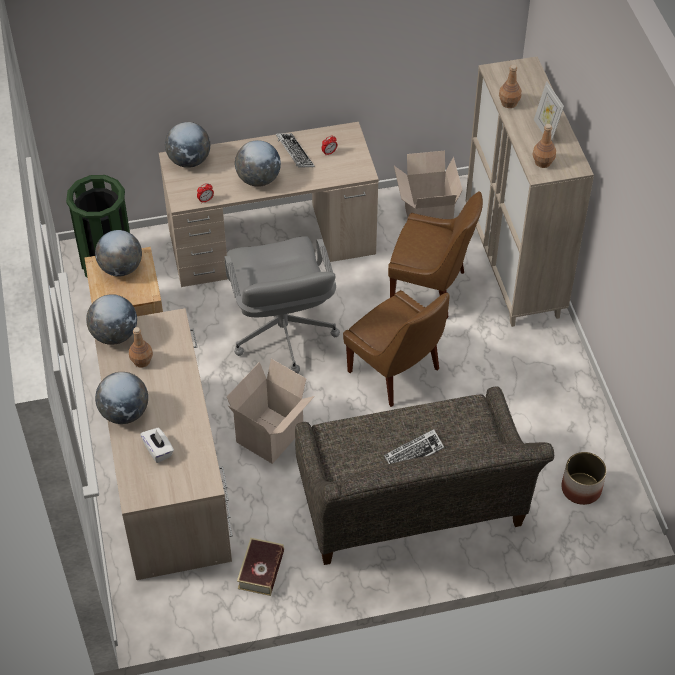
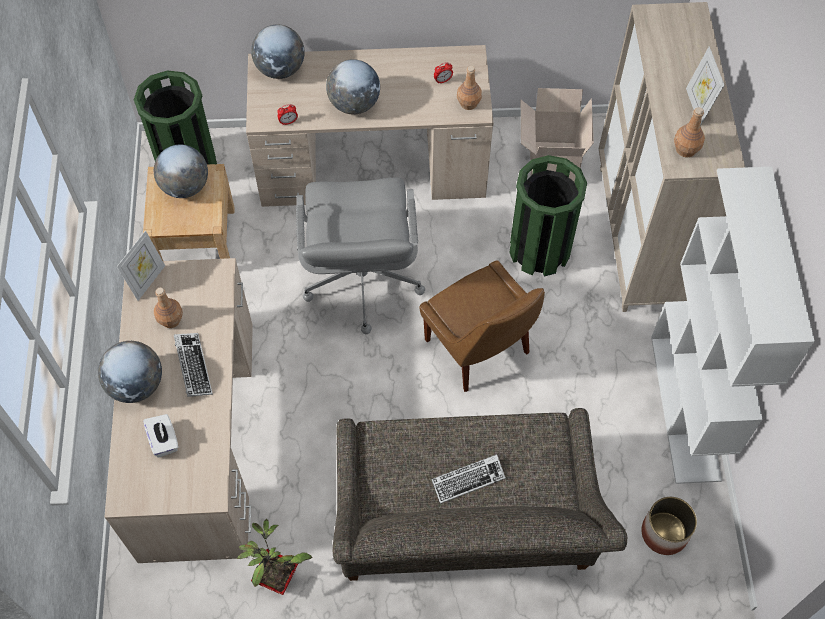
camera: 10 degrees right, 10 degrees up
(114, 335) = (147, 281): globe -> picture frame
(261, 570) = (277, 575): book -> potted plant
(271, 437) = (322, 408): cardboard box -> none
(294, 153) = (403, 76): keyboard -> keyboard (193, 367)
(431, 289) = (539, 250): brown chair -> green trash can
(509, 103) = (659, 61): brown bottle -> brown bottle (469, 103)
(579, 392) = (686, 408): none -> white bookcase

